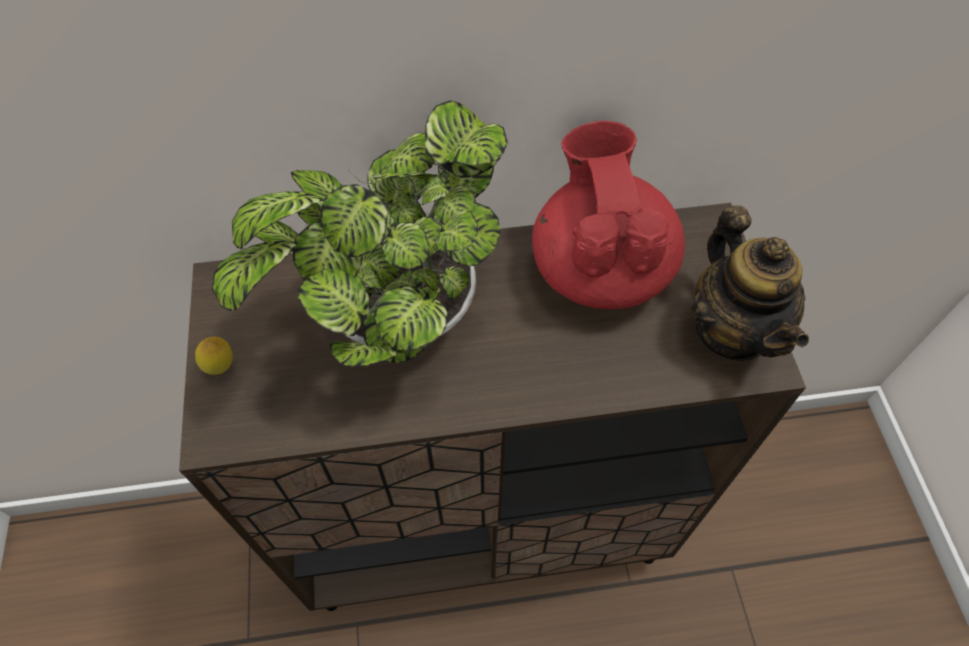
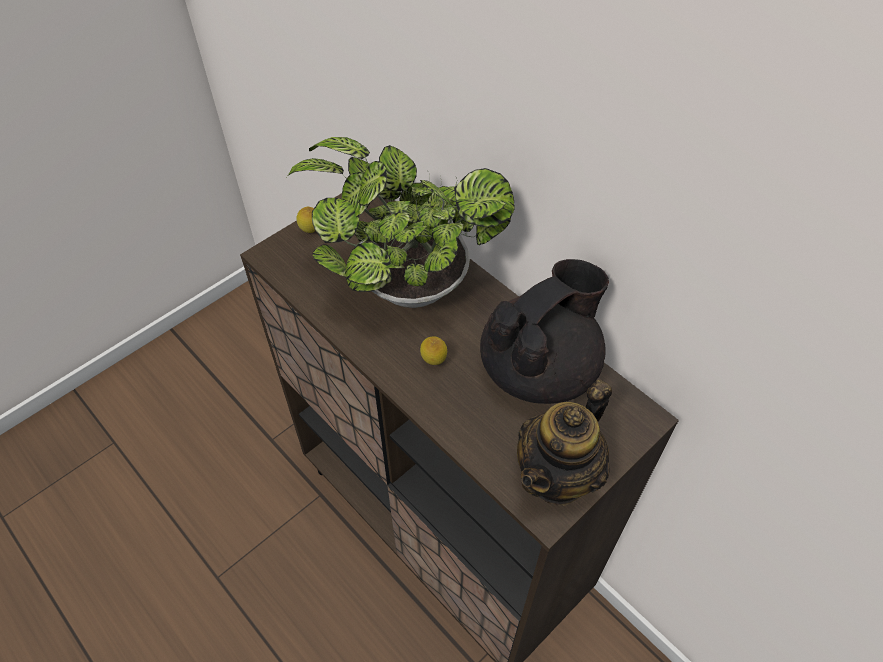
camera: 55 degrees right, 5 degrees down
(521, 353) = (433, 361): none -> lemon
(600, 268) = (539, 368): red teapot -> black teapot

